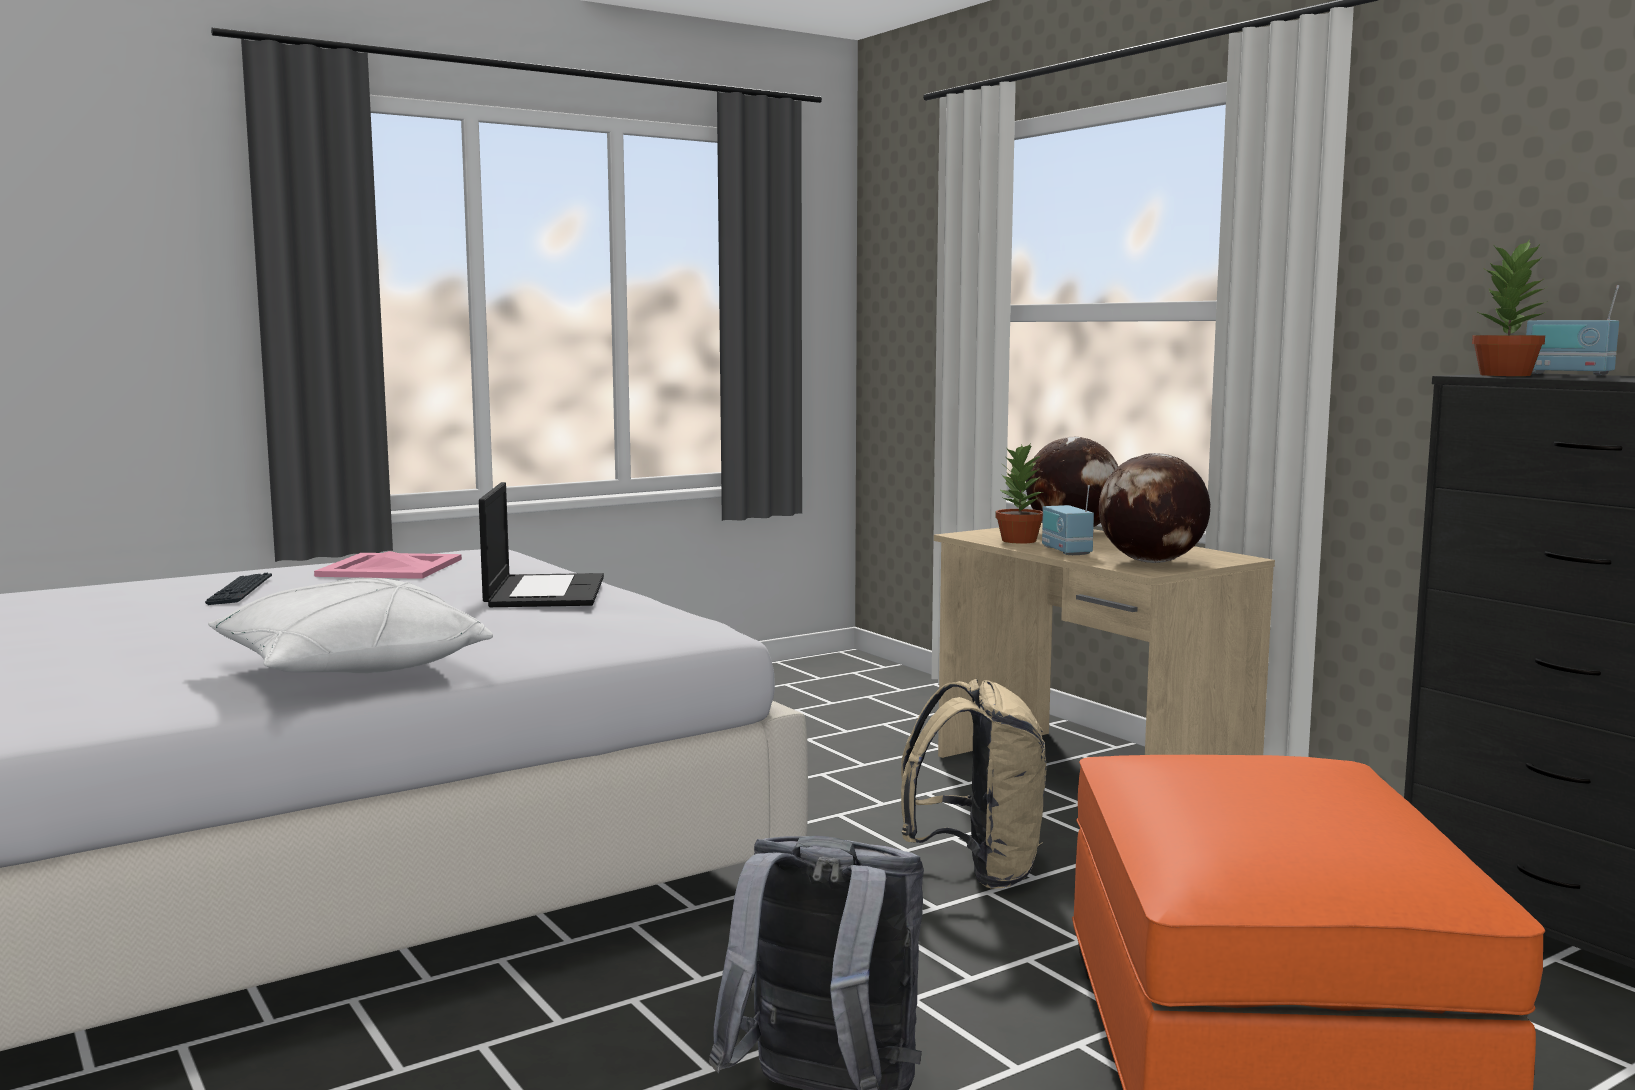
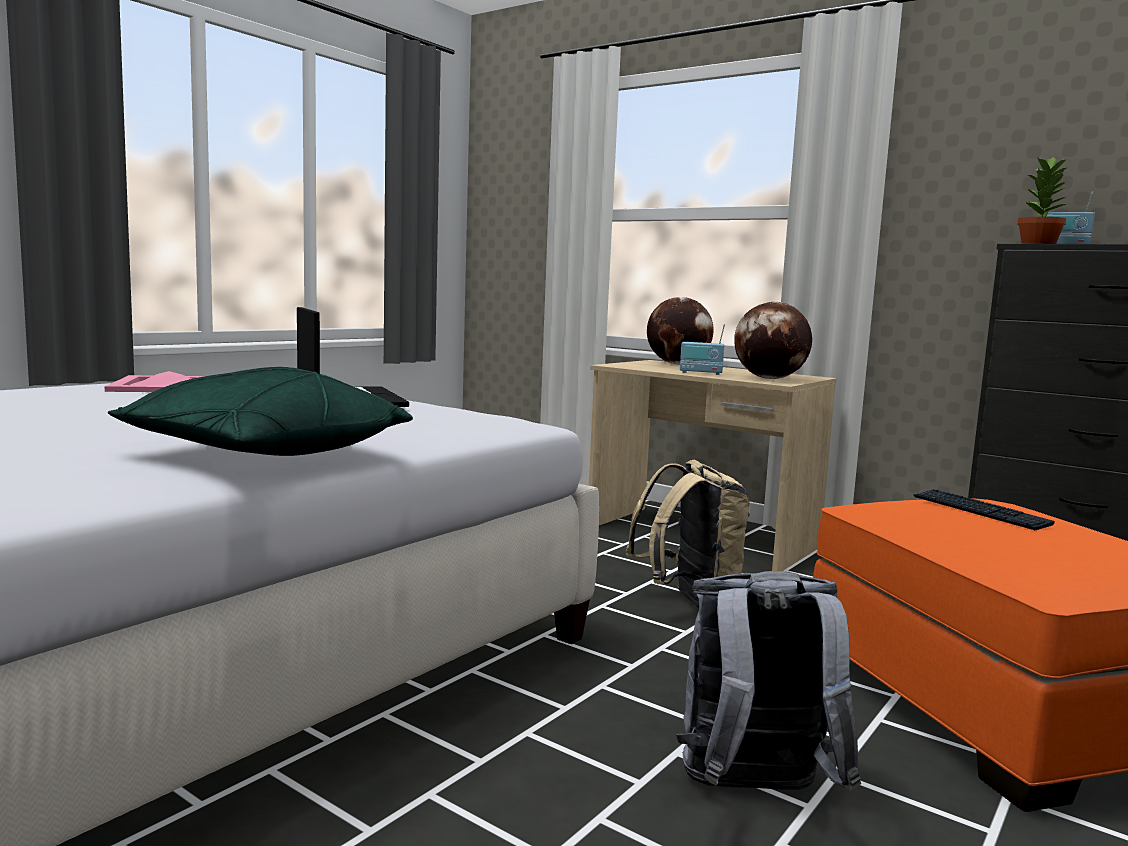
camera: 20 degrees left, 0 degrees up
(240, 591) = (45, 401): keyboard -> keyboard (979, 511)
(349, 670) = (265, 455): white pillow -> green pillow
(1018, 541) = (656, 368): potted plant -> none
(1065, 551) = (701, 373): radio -> radio turned 45 degrees counterclockwise

